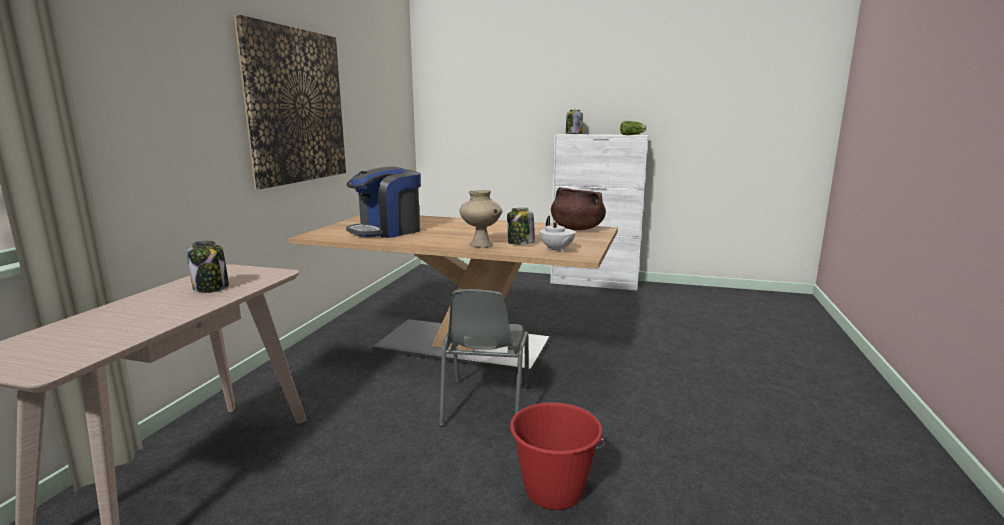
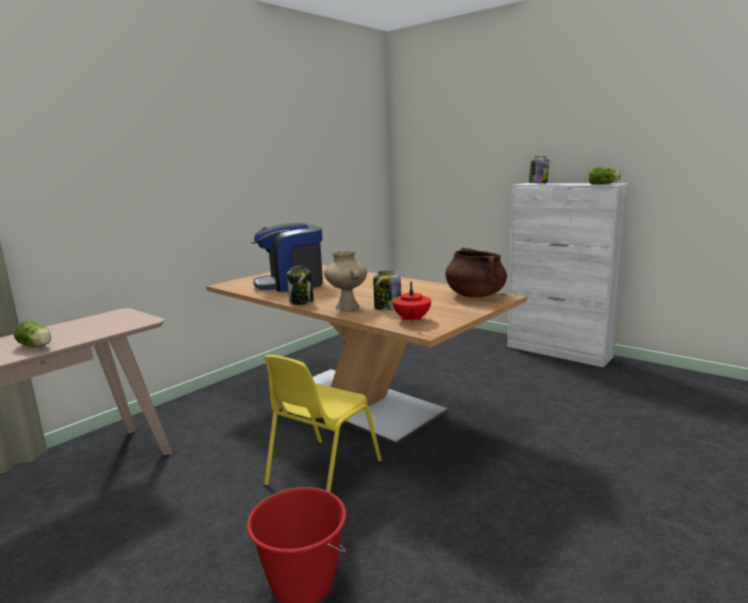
camera: 25 degrees right, 0 degrees up
(181, 308) = (37, 346): none -> lettuce
(211, 288) = (83, 330): jar -> jar (301, 301)
(296, 106) = (232, 166): picture -> none
(485, 406) = (322, 473): grey chair -> yellow chair
(556, 249) = (411, 320): white teapot -> red teapot

